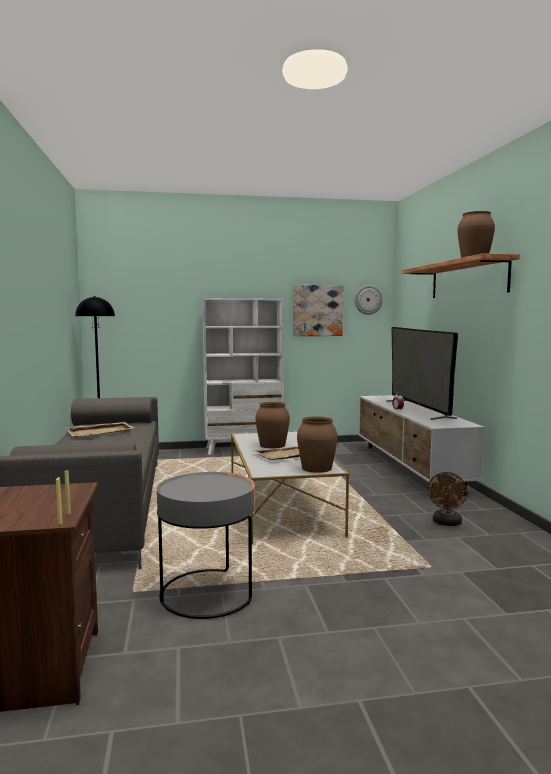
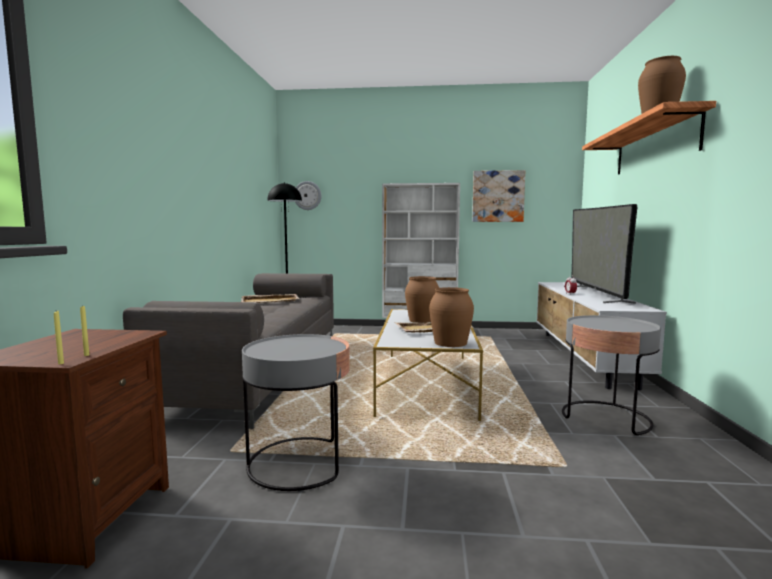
camera: 15 degrees right, 0 degrees up
(368, 299) = (552, 184): wall clock -> wall clock (307, 195)
(446, 523) = (606, 418): brown fan -> grey side table

